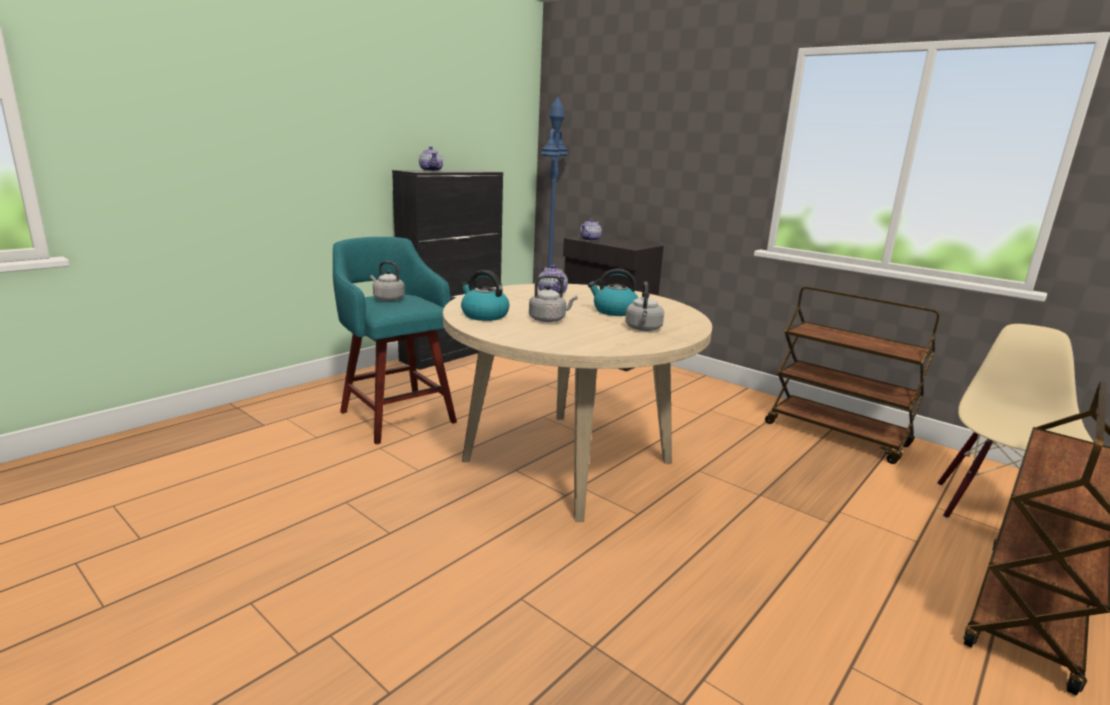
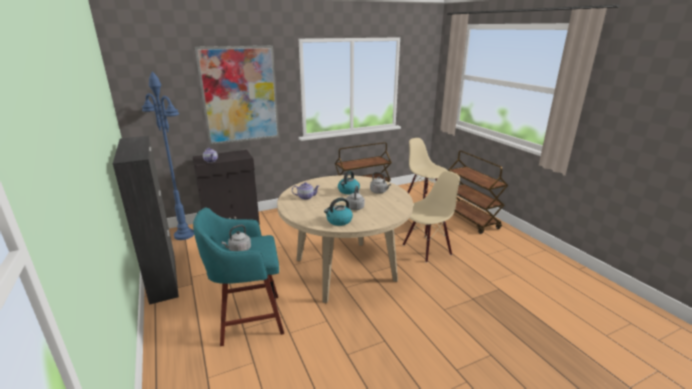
camera: 65 degrees left, 5 degrees up
(431, 170) = (131, 153): teapot -> none
(675, 151) = (240, 95): none -> picture
(746, 546) = (426, 249): none -> beige chair

